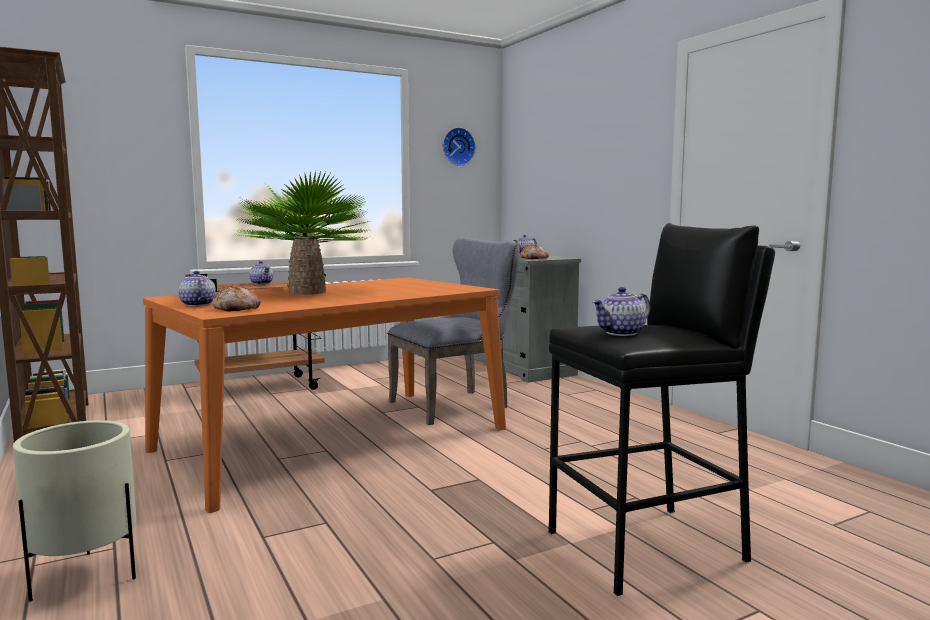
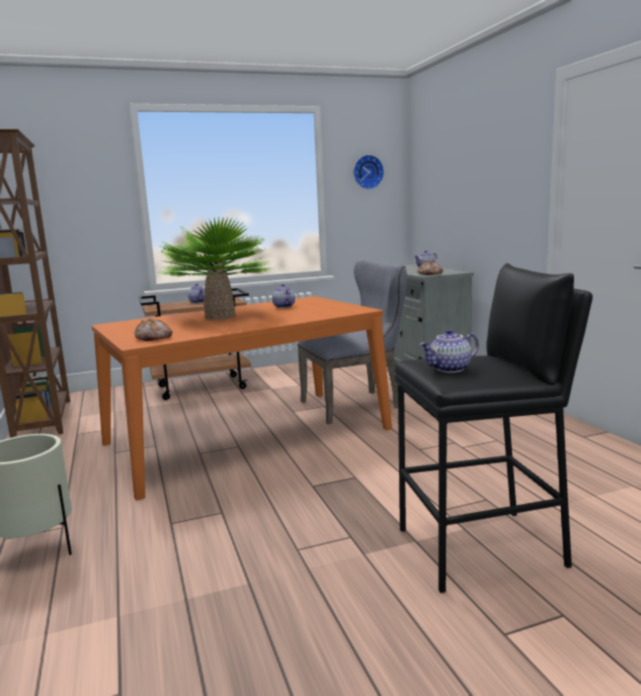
camera: 10 degrees right, 5 degrees up
(197, 305) = (126, 333): teapot -> teapot (283, 306)

